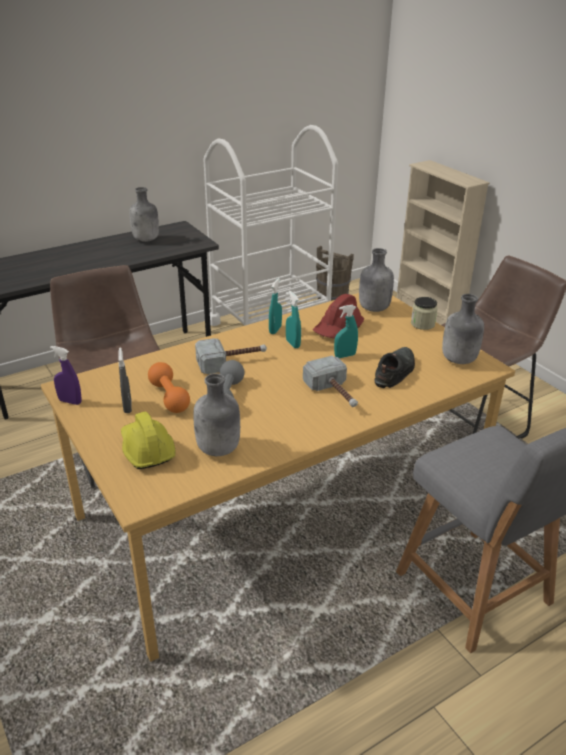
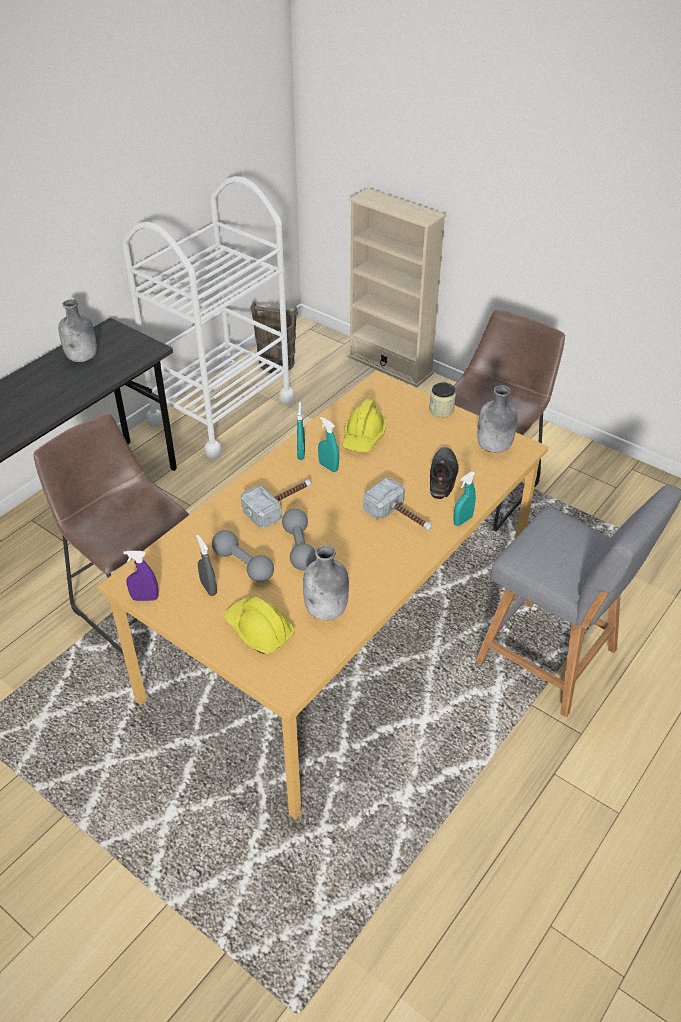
camera: 20 degrees left, 10 degrees up
(169, 397) = (243, 565): orange dumbbell -> grey dumbbell
(338, 329) = (363, 437): red hard hat -> yellow hard hat
(345, 356) = (386, 469): turquoise spray bottle -> turquoise spray bottle (462, 520)
(373, 308) = (384, 401): grey bottle -> none

